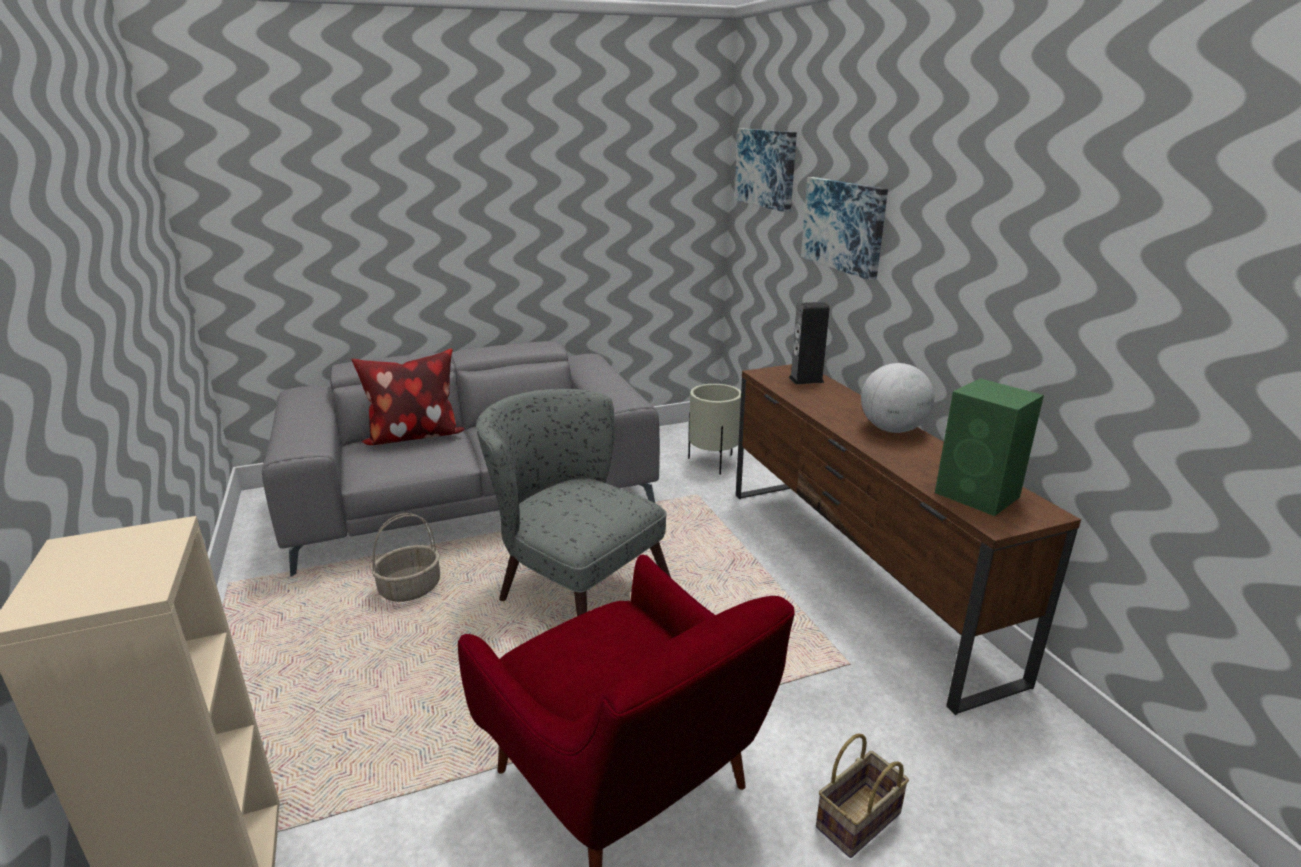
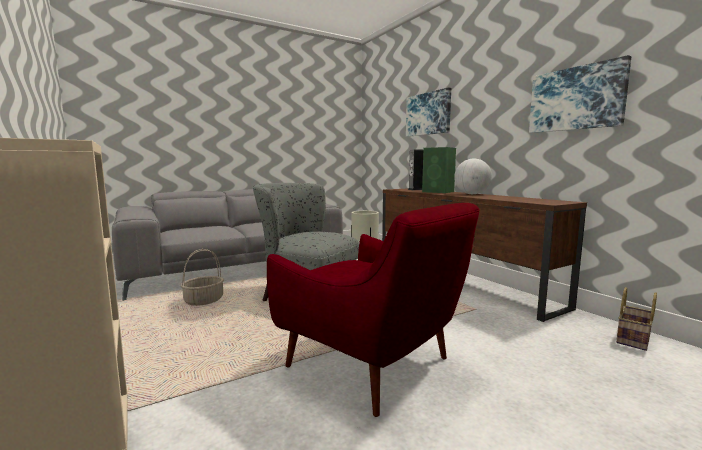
camera: 10 degrees left, 15 degrees down
(413, 437) = (202, 226): pillow -> none
(766, 168) = (382, 104): picture -> picture (576, 99)
(858, 822) = (520, 365): basket -> basket (634, 339)
(979, 495) = (532, 200): green speaker -> green speaker (438, 192)

